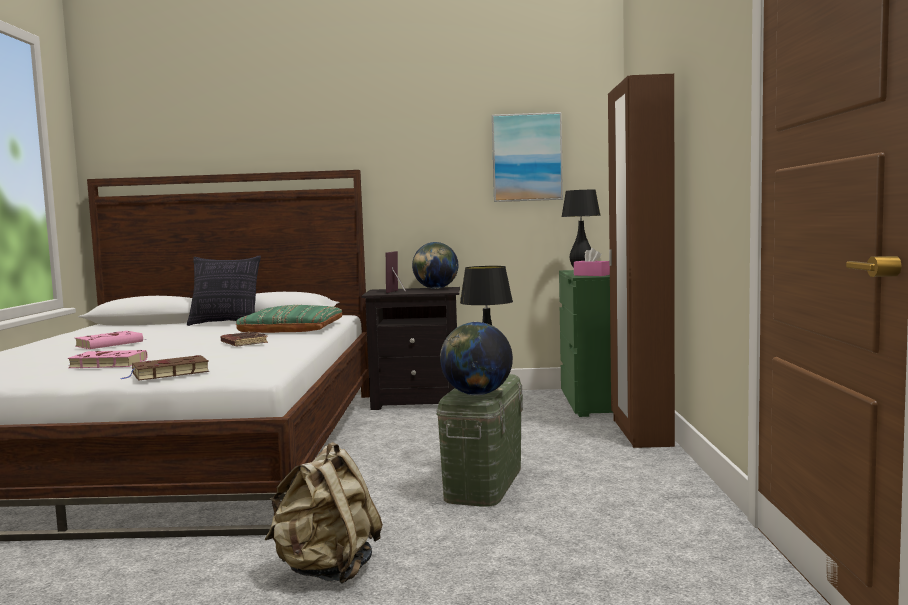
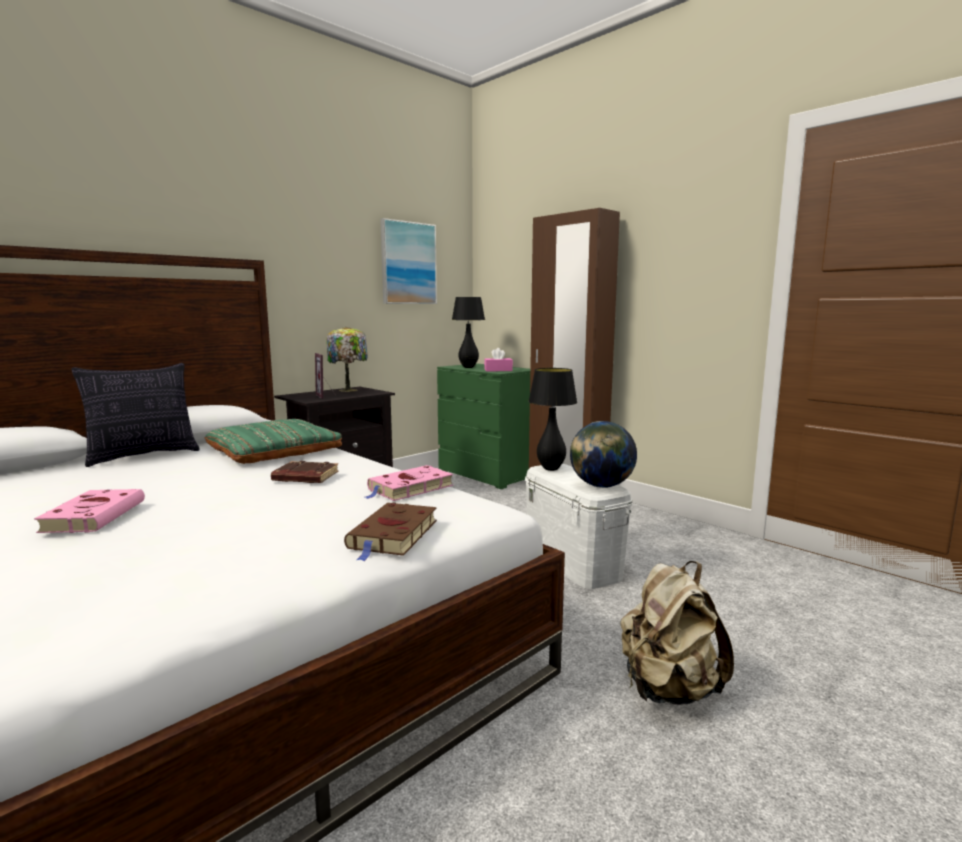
camera: 45 degrees left, 5 degrees up
(106, 364) = (229, 547): pink book -> pink book (409, 488)
(436, 288) = (349, 390): globe -> table lamp
(484, 482) = (573, 562): green storage box -> white storage box

